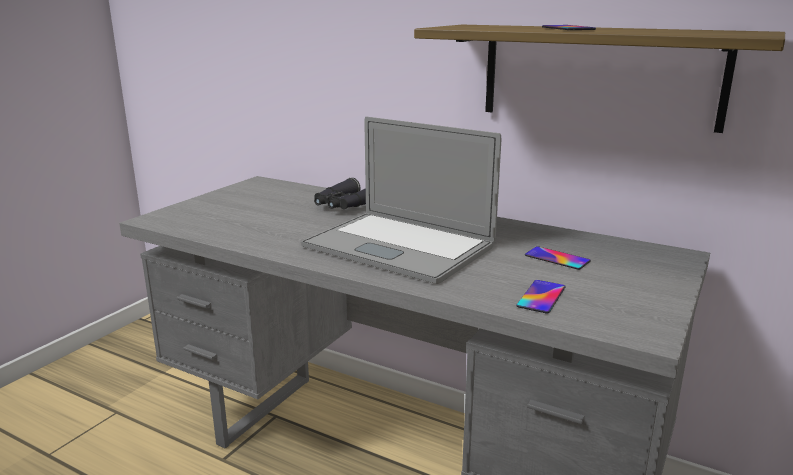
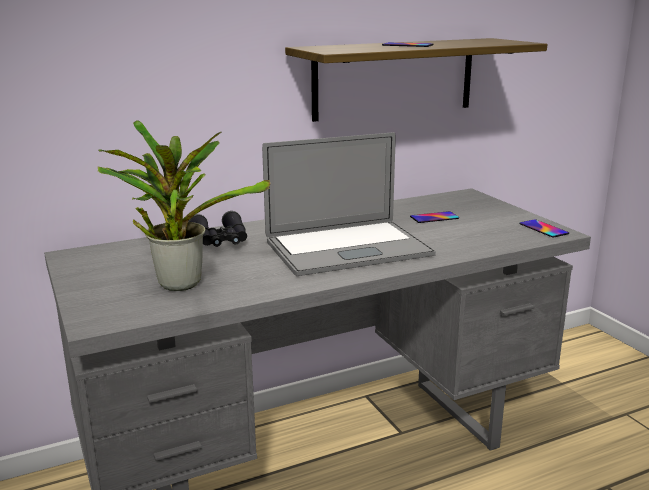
camera: 55 degrees left, 0 degrees up
(246, 218) = (178, 281): none -> potted plant
(541, 297) = (487, 238): phone -> phone (543, 229)

